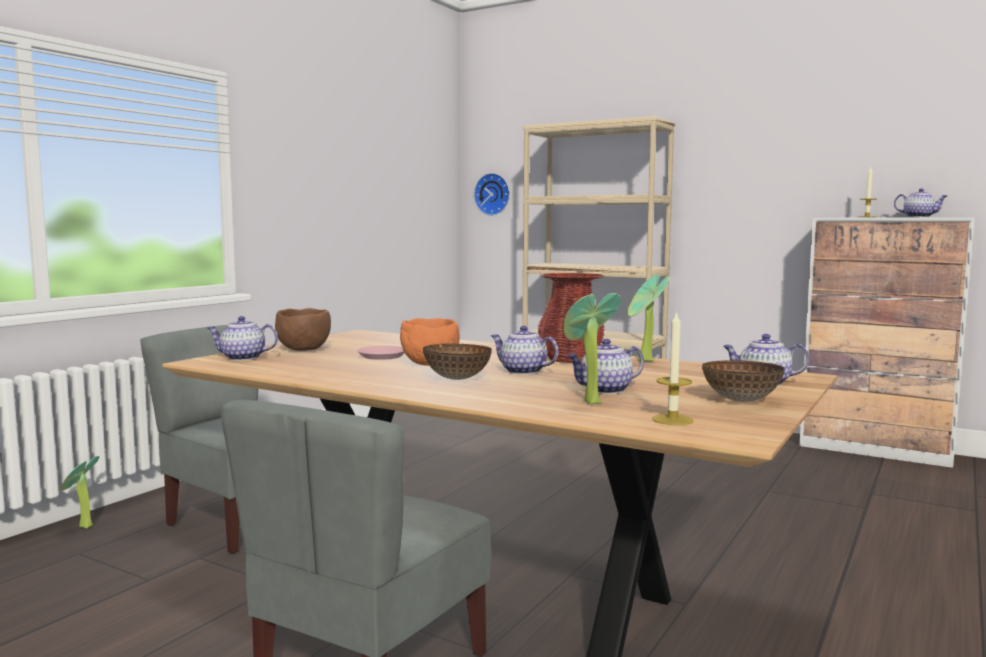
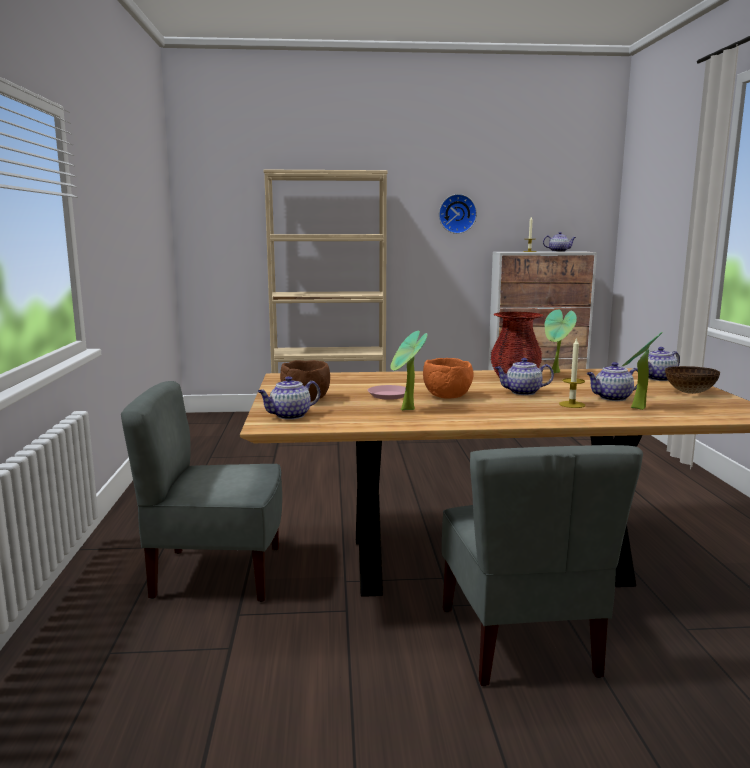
camera: 35 degrees left, 5 degrees up
(82, 527) = (58, 630): potted plant -> potted plant (406, 410)
(458, 379) = (510, 405): bowl -> none
(493, 194) = (210, 229): wall clock -> wall clock (457, 214)
(605, 390) = (612, 398): teapot -> teapot turned 45 degrees clockwise
(672, 419) = (706, 411): candle -> candle (572, 404)

